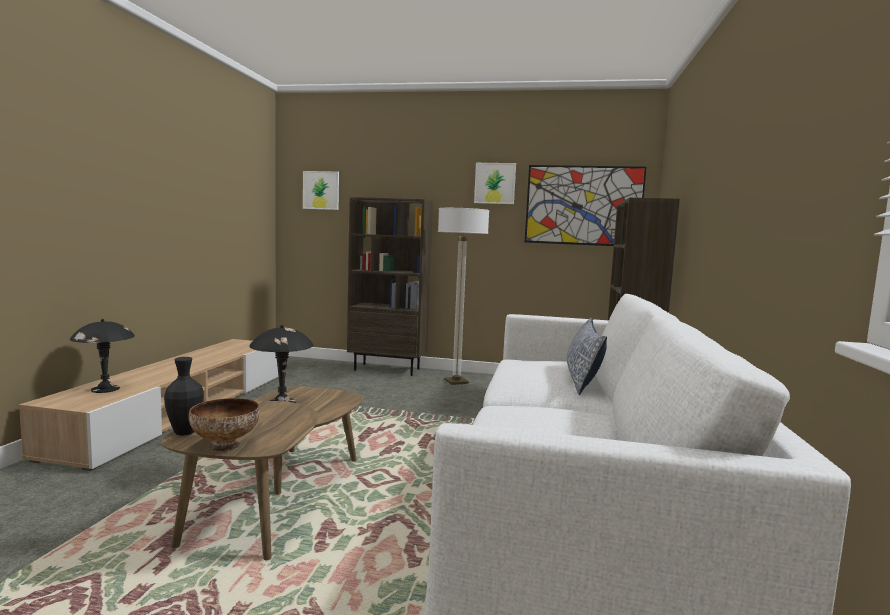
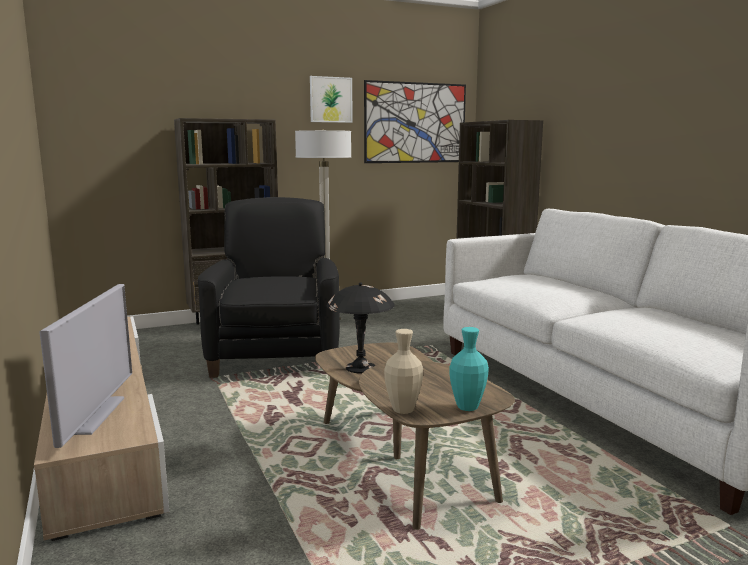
camera: 35 degrees left, 5 degrees up
(105, 389) = (93, 415): black table lamp -> television
(185, 432) = (403, 410): black vase -> beige vase
(225, 446) = (467, 407): bowl -> turquoise vase
(321, 190) = (111, 107): picture -> none
(366, 396) = (276, 355): none -> black armchair
(582, 378) = (568, 285): pillow -> none

